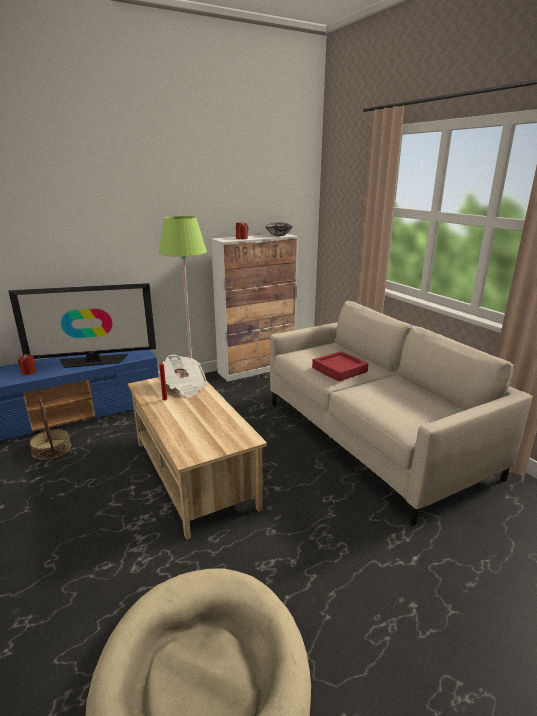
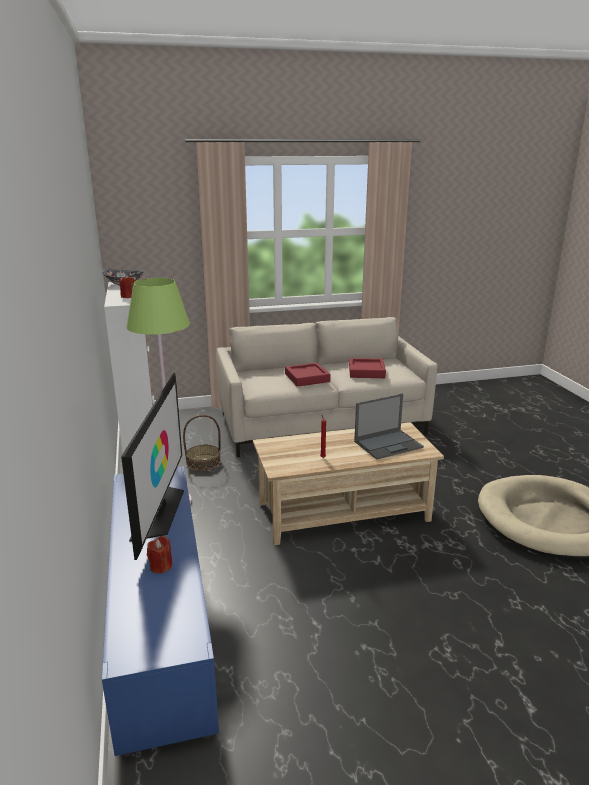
camera: 75 degrees left, 0 degrees up
(52, 449) = (251, 617): basket -> basket (203, 462)
(184, 387) = (296, 447): newspaper -> none
(201, 431) = (389, 444): none -> laptop
(391, 398) = (366, 372): none -> red tray

